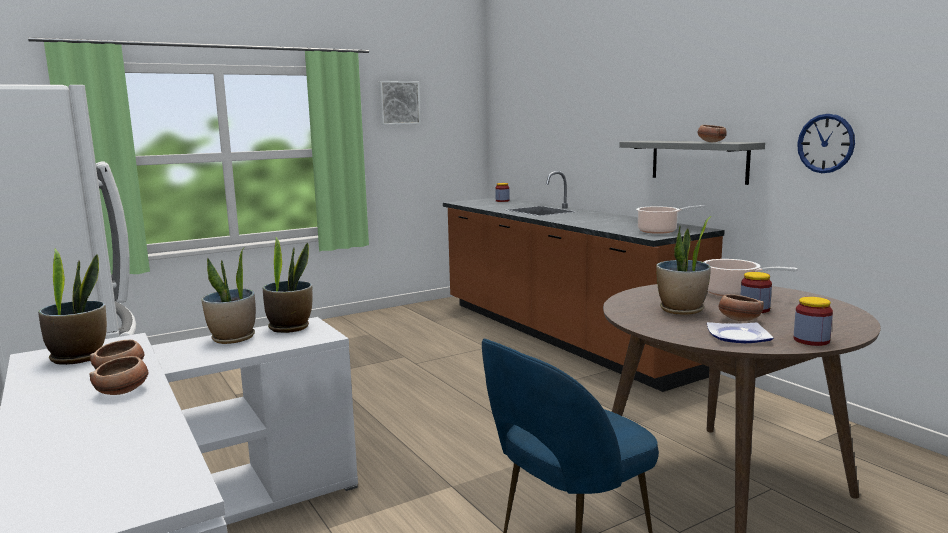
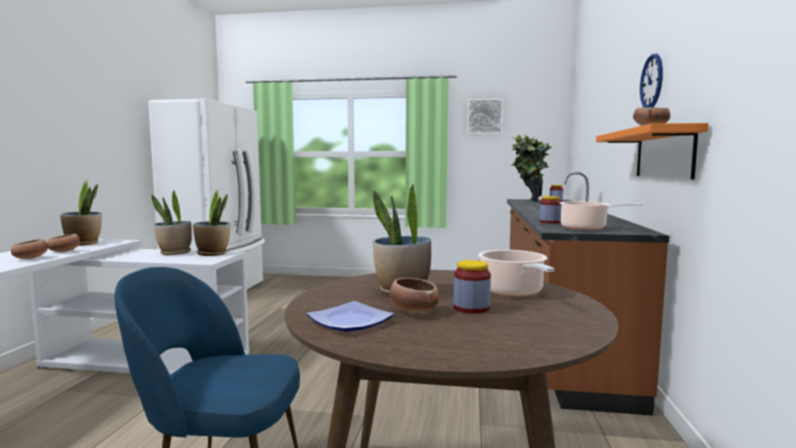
camera: 40 degrees right, 5 degrees down
(484, 205) = (528, 202): none -> potted plant
(698, 161) = (663, 154): grey shelf -> orange shelf
(811, 340) = (397, 347): jar -> jar (549, 222)
(825, 143) = (757, 114): wall clock -> wall clock (652, 82)

